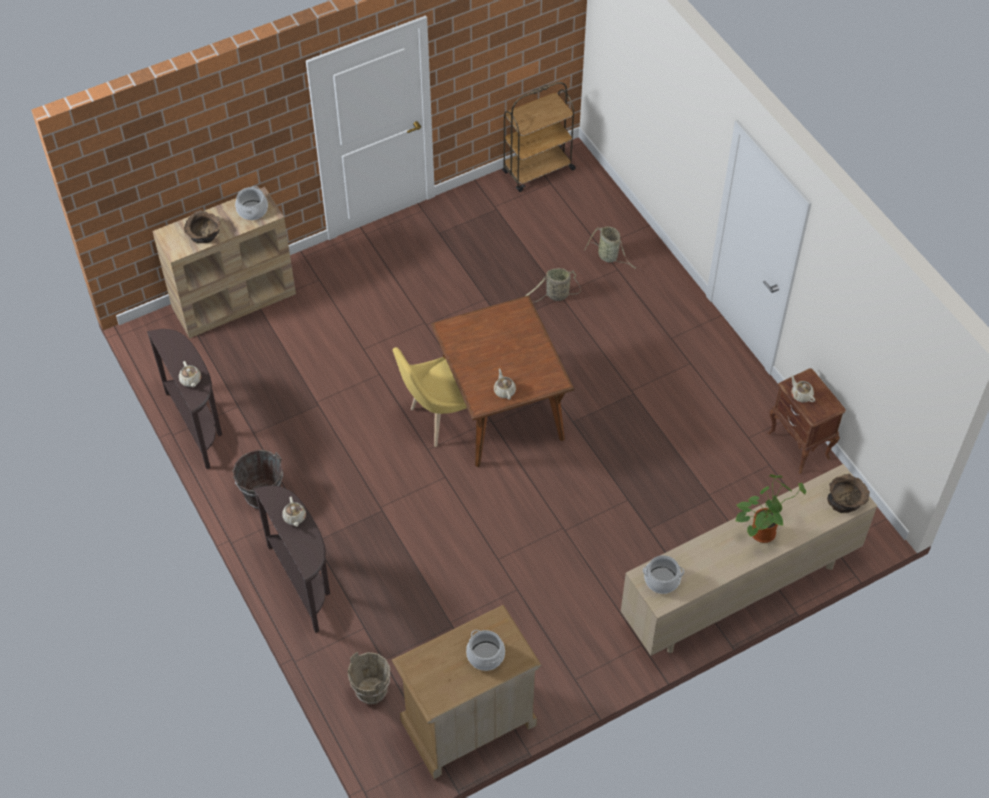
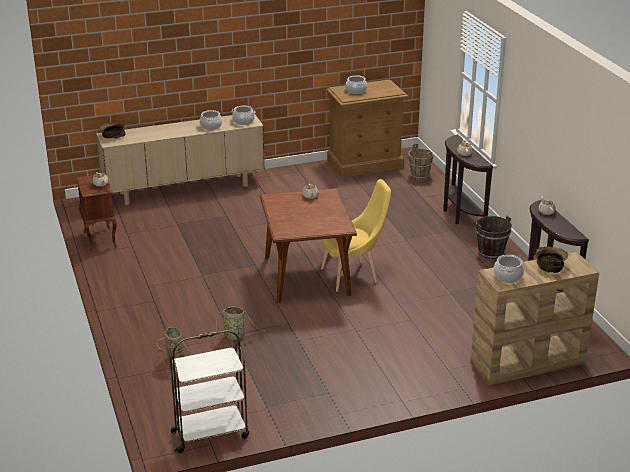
camera: 170 degrees left, 25 degrees down
(537, 171) = (211, 435): brown cart -> white cart
(708, 555) = (211, 126): none -> cooking pot
(763, 530) = (172, 131): potted plant -> none

